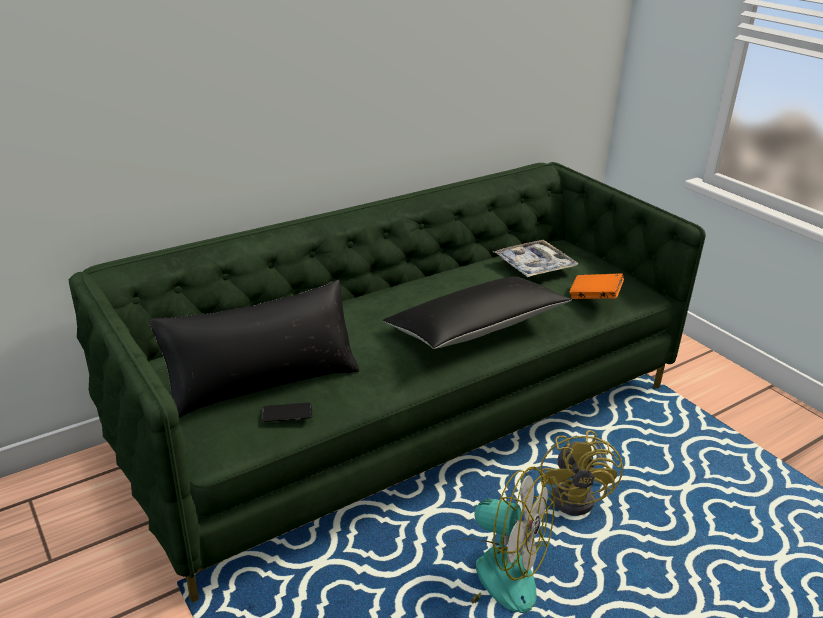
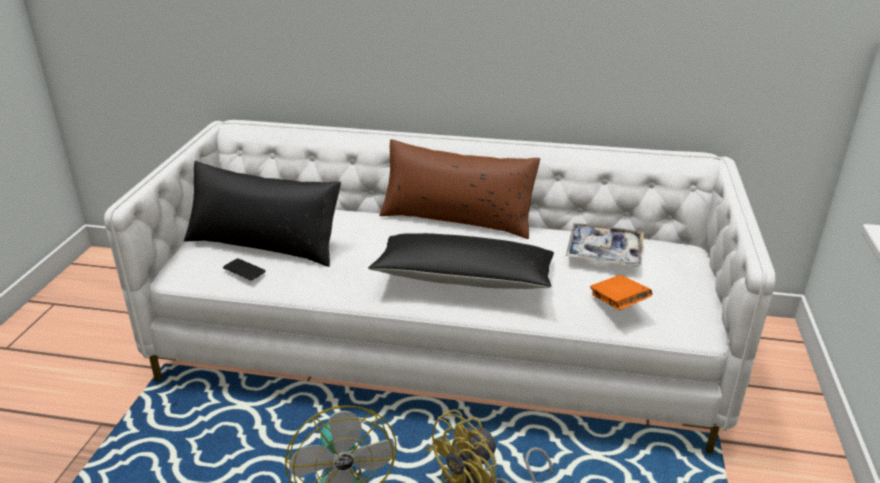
camera: 45 degrees right, 0 degrees up
(394, 285) = (457, 218): none -> brown pillow
(408, 416) = (440, 347): green sofa -> white sofa

